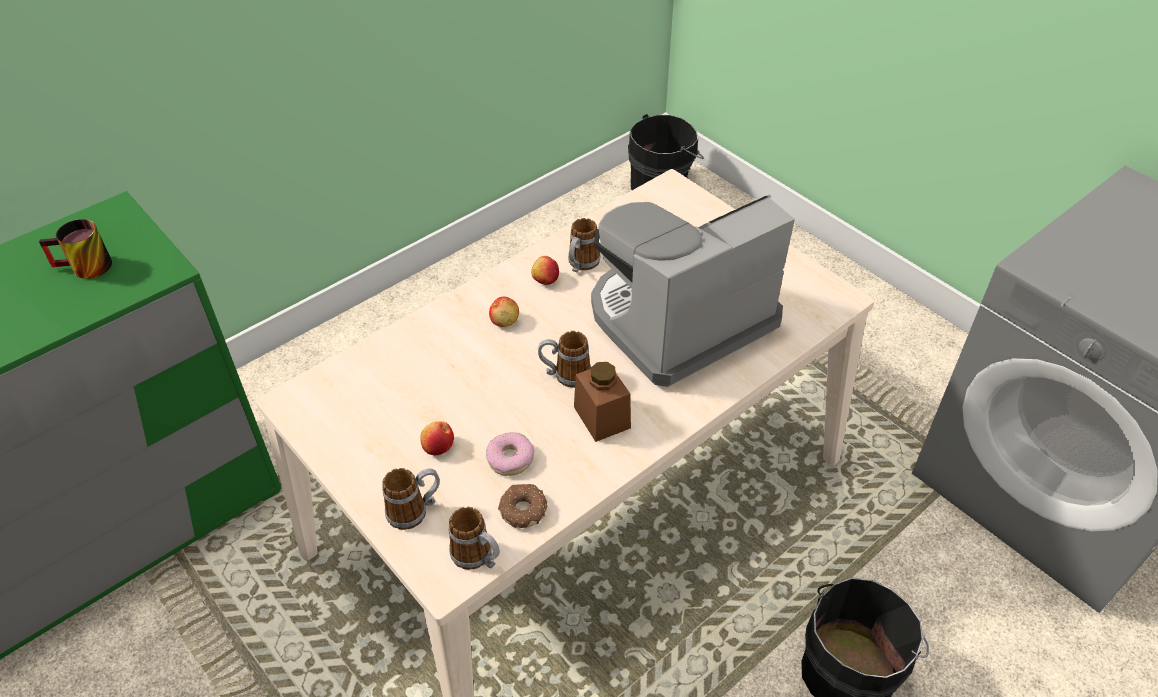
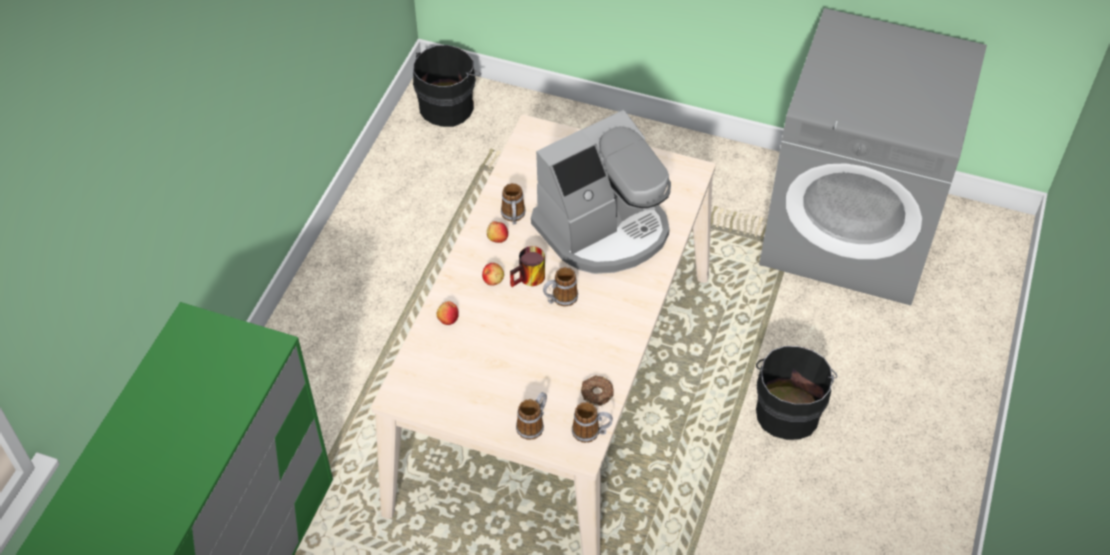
camera: 30 degrees left, 5 degrees up
(84, 269) = (214, 370): mug -> mug (529, 280)
(438, 446) = (516, 380): apple -> apple (448, 319)
(510, 458) = (566, 367): donut -> none
(602, 417) = (602, 316): brown jar -> none
(678, 319) = (604, 229): coffee machine -> coffee machine turned 150 degrees counterclockwise

